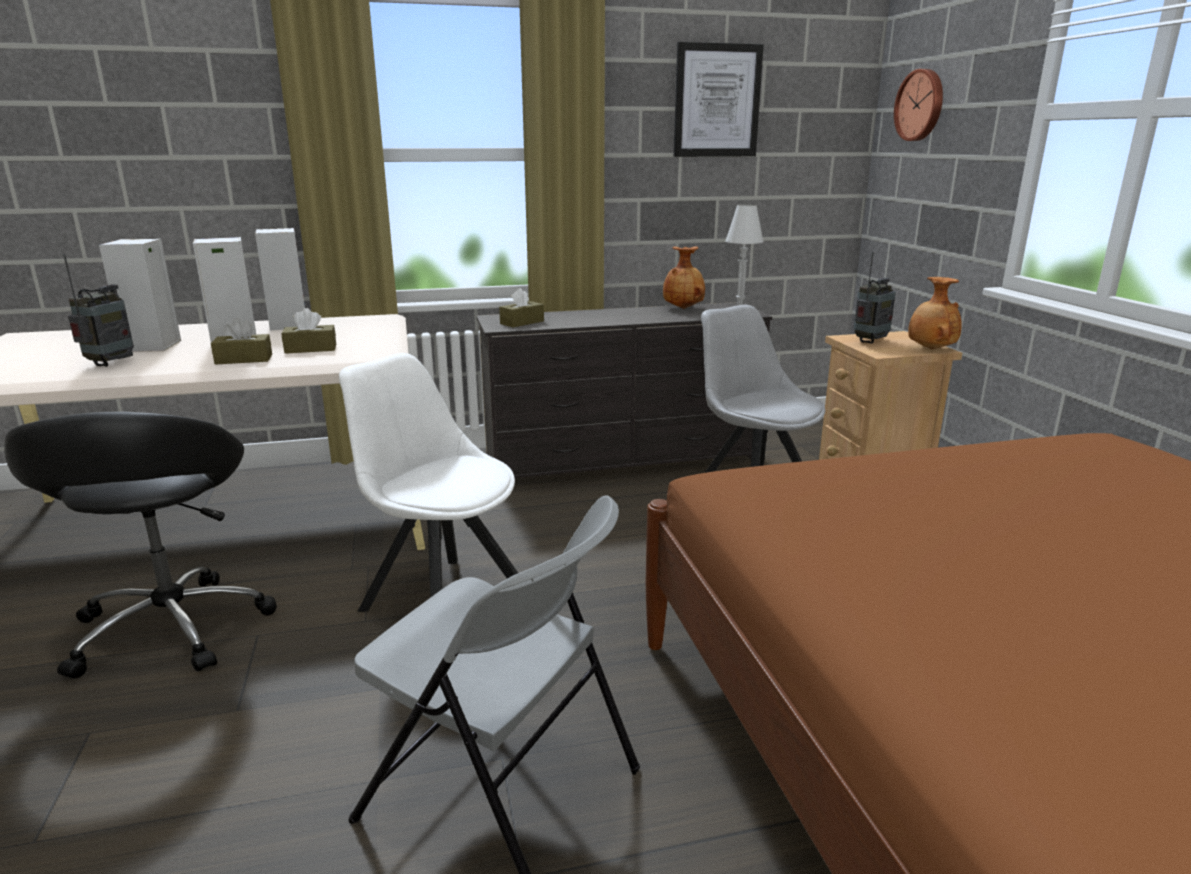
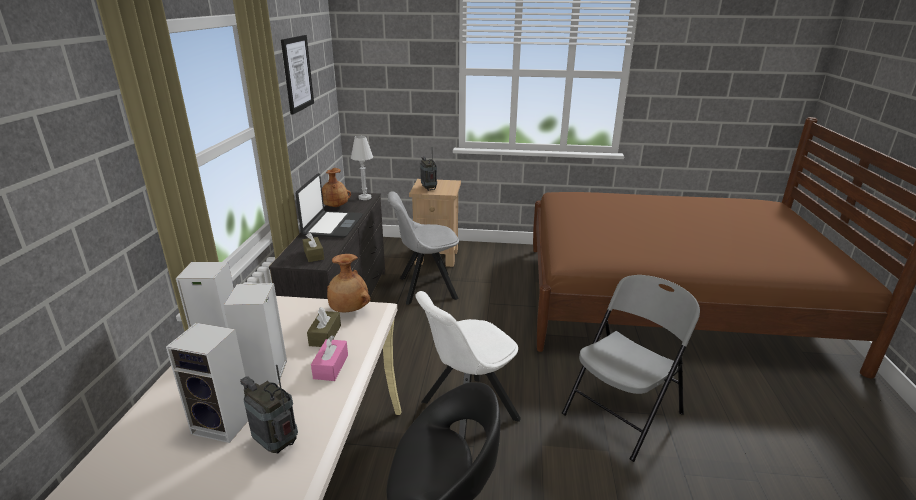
camera: 70 degrees left, 5 degrees up
(244, 359) = (331, 366): brown tissue box -> pink tissue box
(619, 315) = (332, 225): none -> laptop
(921, 105) = (376, 63): wall clock -> none
(930, 349) = (451, 183): brown vase -> brown vase (349, 310)

